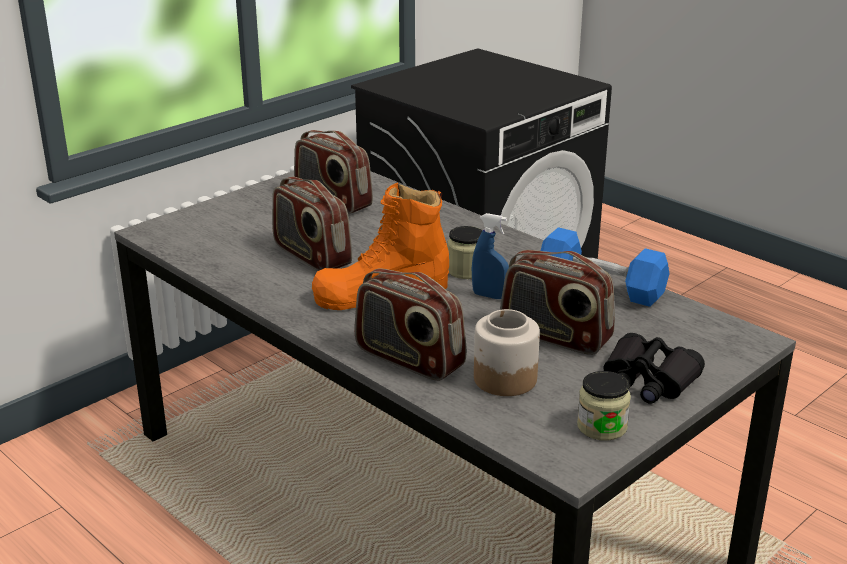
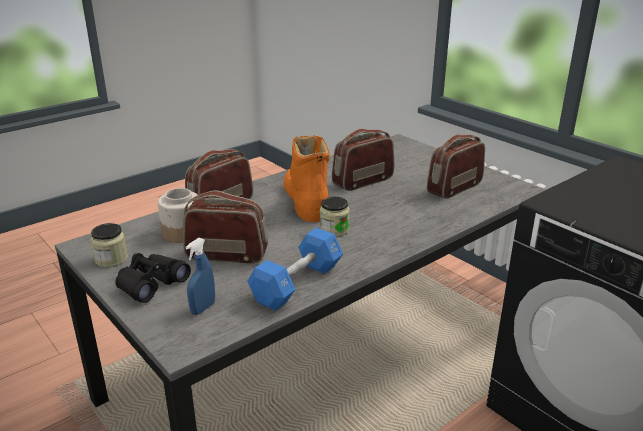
camera: 95 degrees right, 0 degrees up
(489, 296) = (293, 236): blue spray bottle -> blue spray bottle (203, 308)
(555, 336) = (227, 255): radio -> radio turned 60 degrees clockwise

